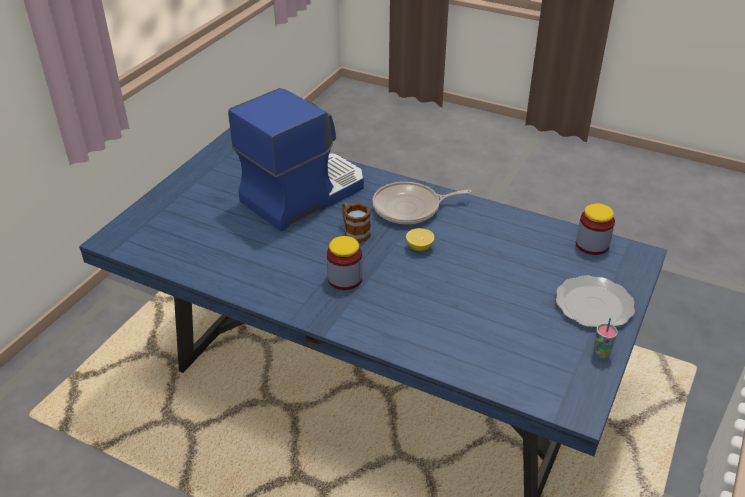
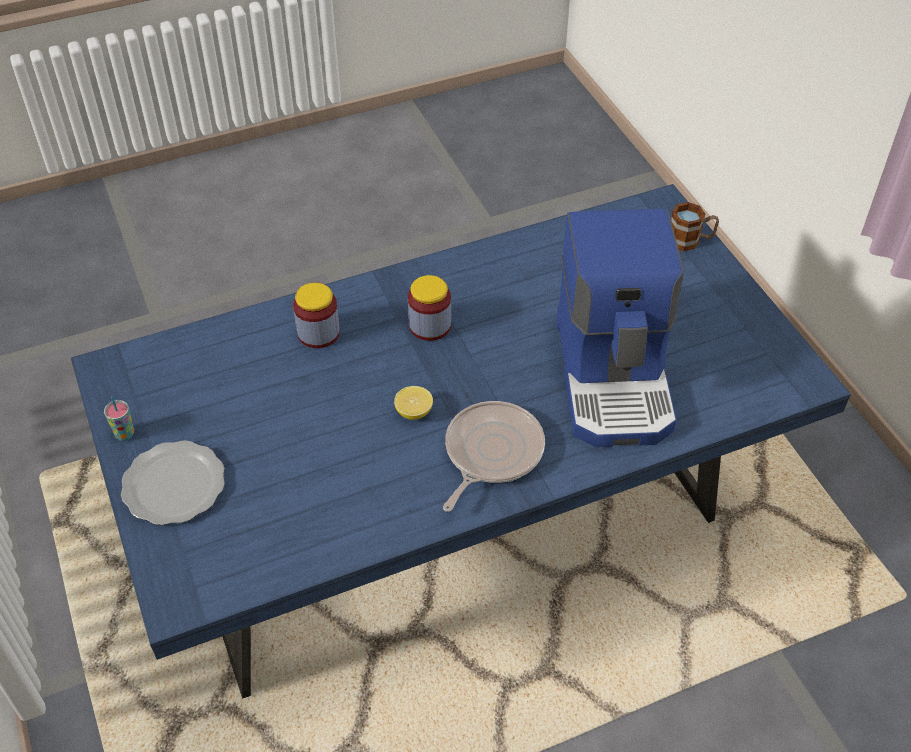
camera: 130 degrees right, 10 degrees up
(354, 232) = (497, 376): mug -> mug (690, 240)
(592, 245) = (243, 572): jar -> jar (318, 333)

